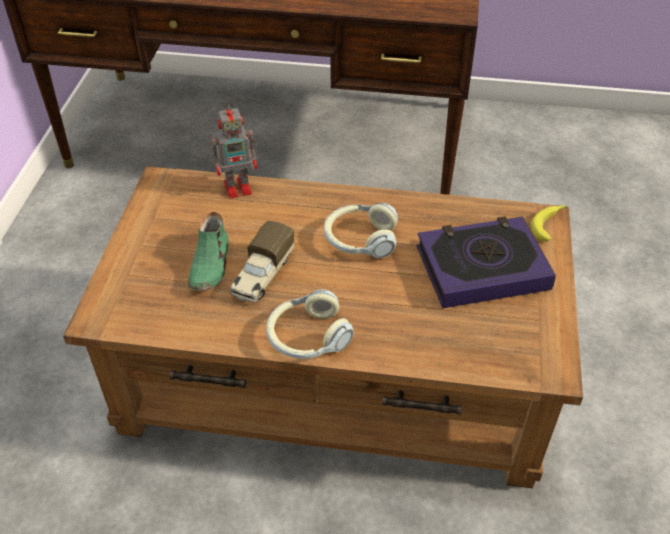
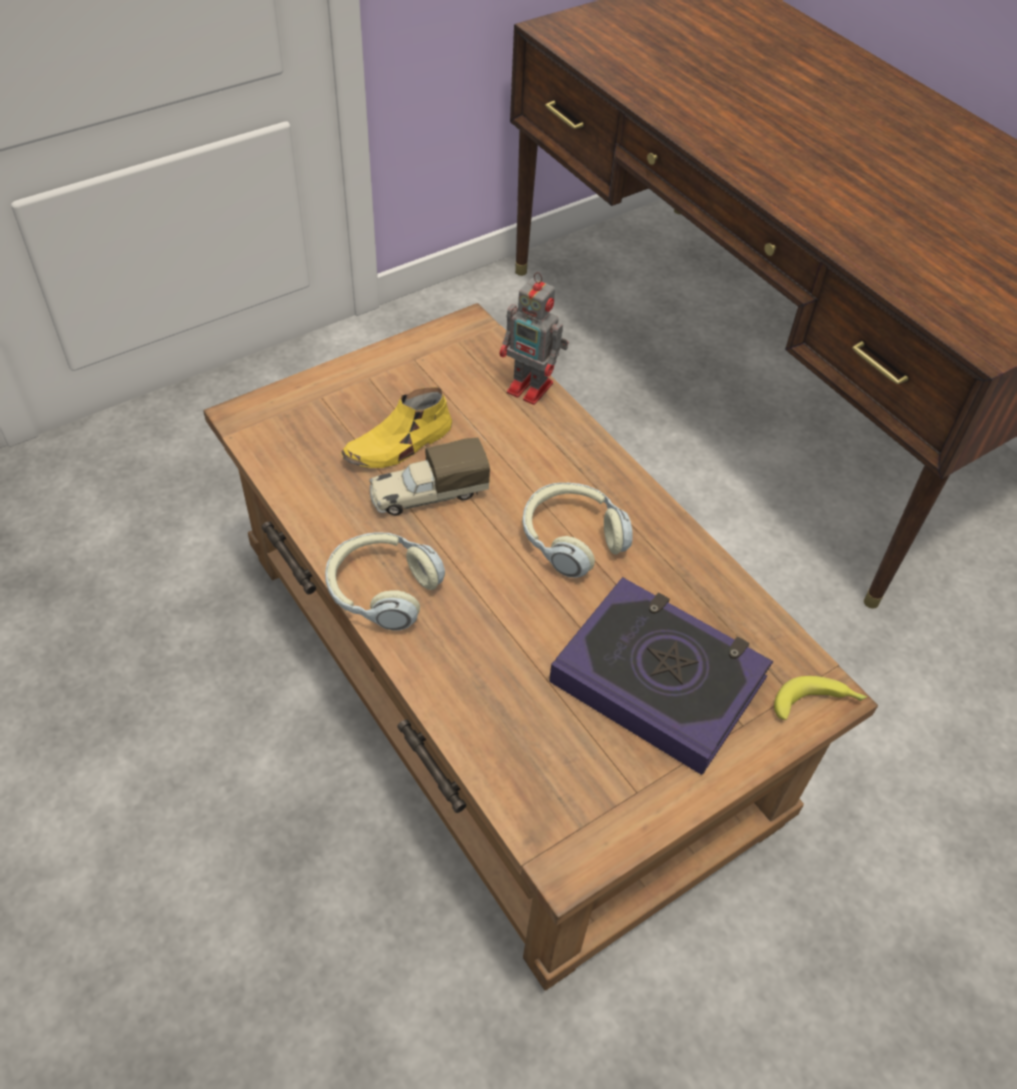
camera: 45 degrees right, 5 degrees up
(211, 264) = (399, 445): green shoe -> yellow shoe

